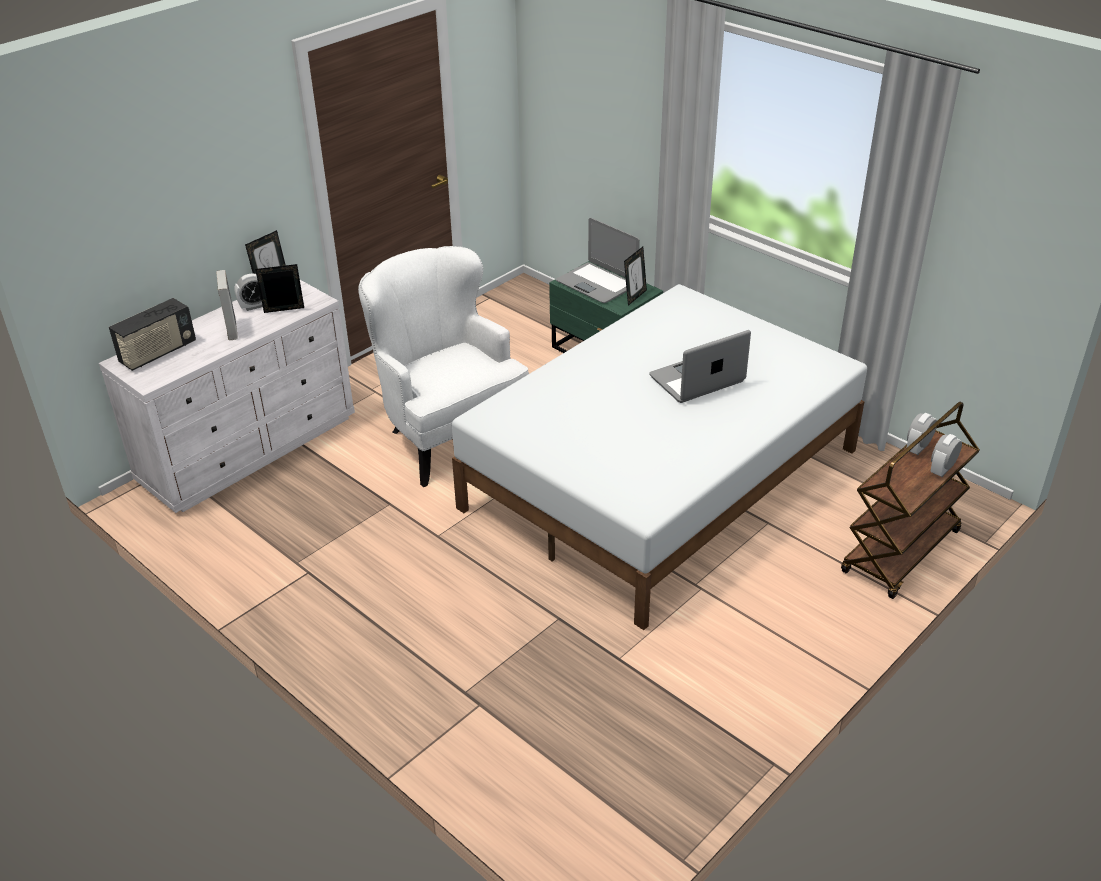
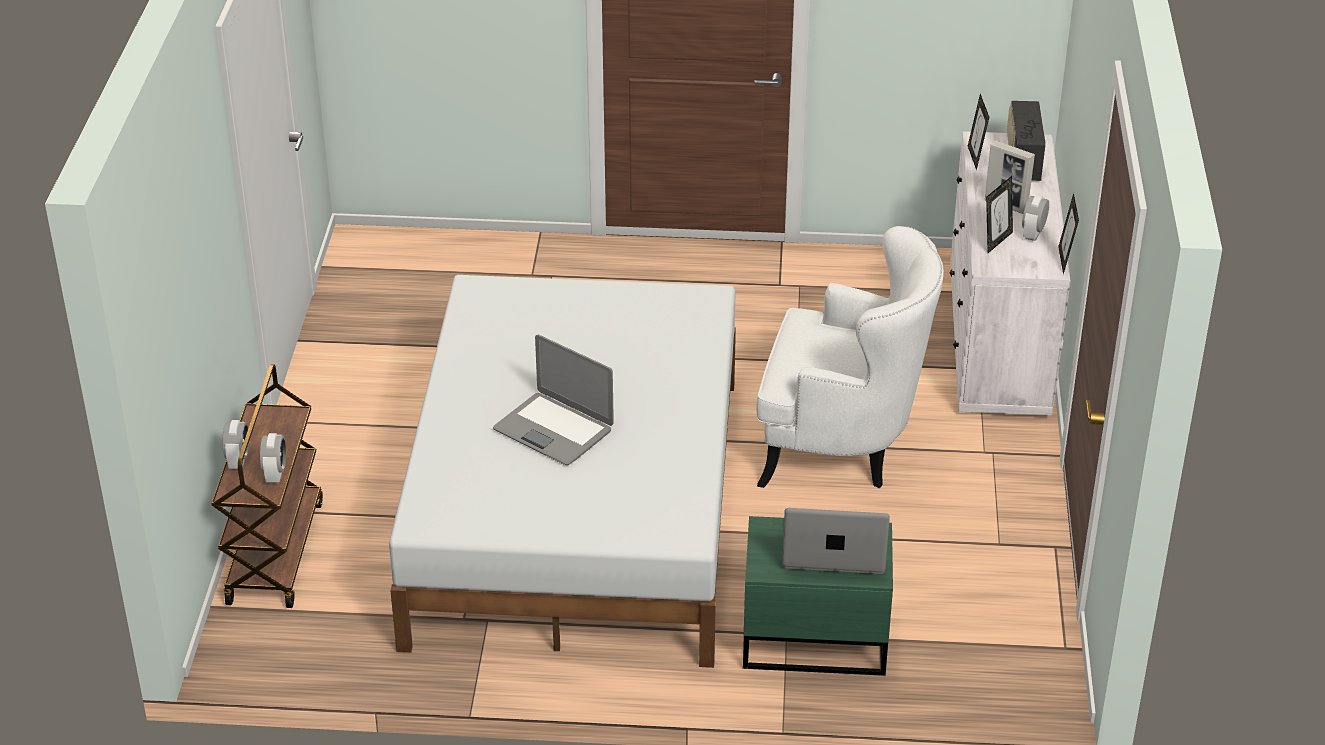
camera: 140 degrees right, 0 degrees up
(634, 297) = (765, 551): picture frame -> picture frame (975, 157)
(697, 380) = (554, 429): laptop -> laptop turned 105 degrees clockwise

